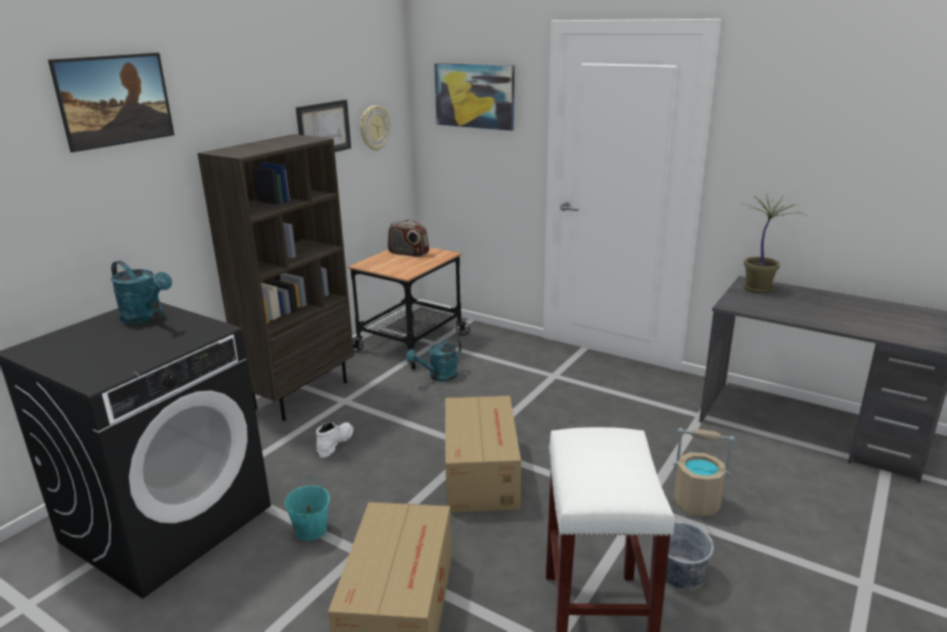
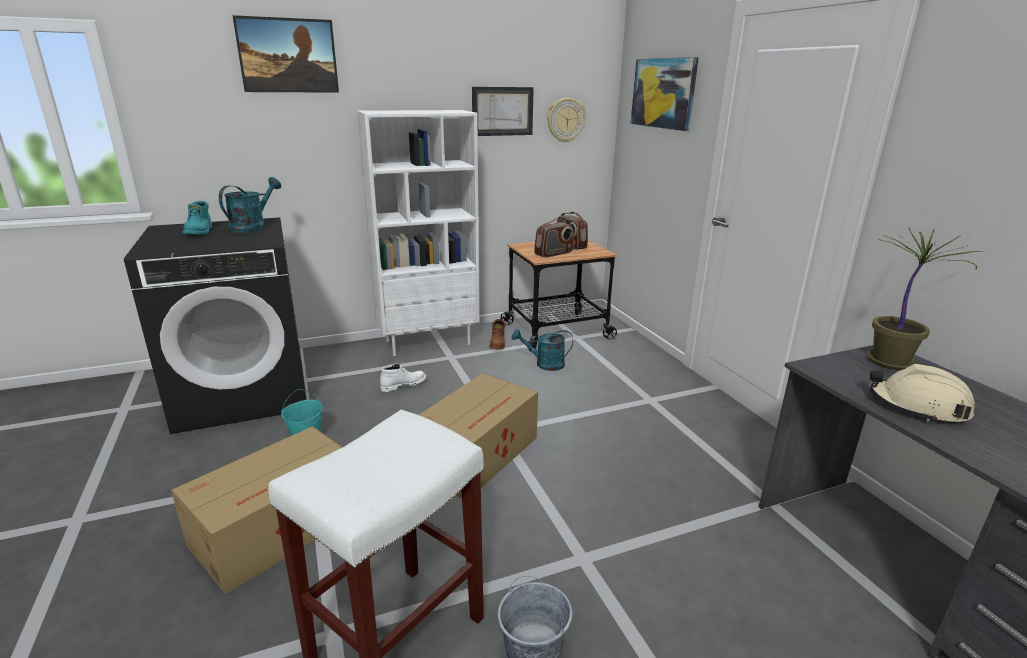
camera: 35 degrees right, 0 degrees up
(95, 340) = (200, 232): none -> turquoise boot
(146, 317) = (252, 227): turquoise watering can -> turquoise watering can turned 135 degrees counterclockwise
(301, 394) = (428, 342): brown bookcase -> white bookcase
(373, 372) = (498, 344): none -> brown boot
(408, 265) = (554, 254): none -> radio
(697, 503) = (647, 588): beige bucket -> none
(803, 312) = (917, 407): none -> beige hard hat

